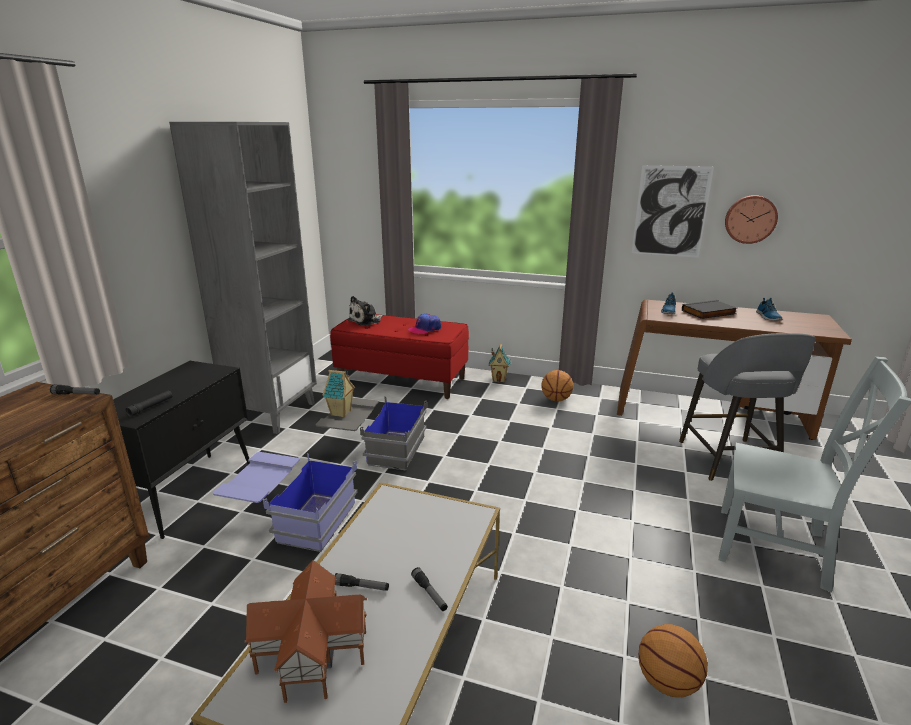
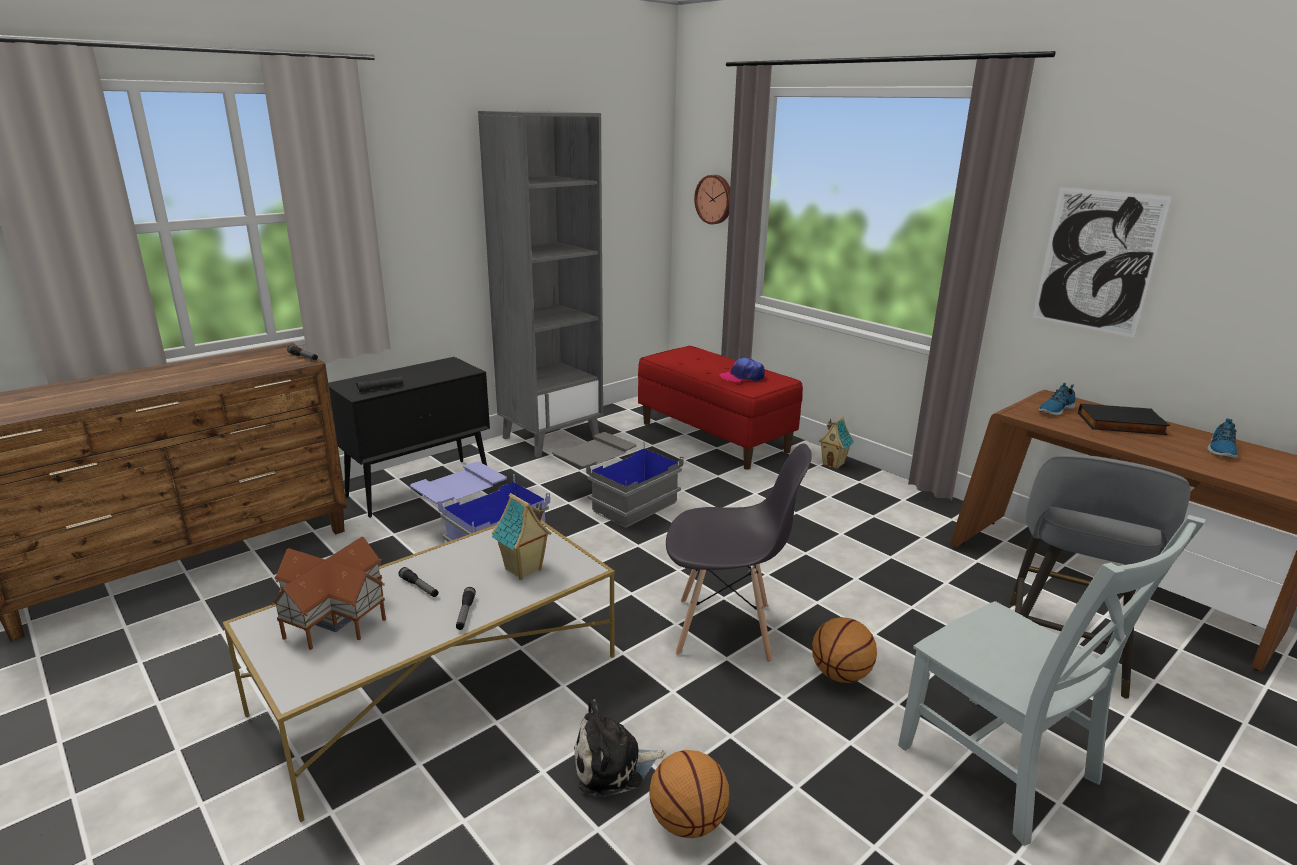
camera: 30 degrees right, 0 degrees up
(341, 413) = (589, 448): toy house -> toy house (523, 570)
(366, 320) = (687, 355): plush toy -> plush toy (613, 766)
(549, 524) = (726, 630): none -> grey chair
(555, 399) = (884, 505): basketball -> basketball (840, 674)
(750, 219) = (1227, 287): wall clock -> wall clock (715, 199)

